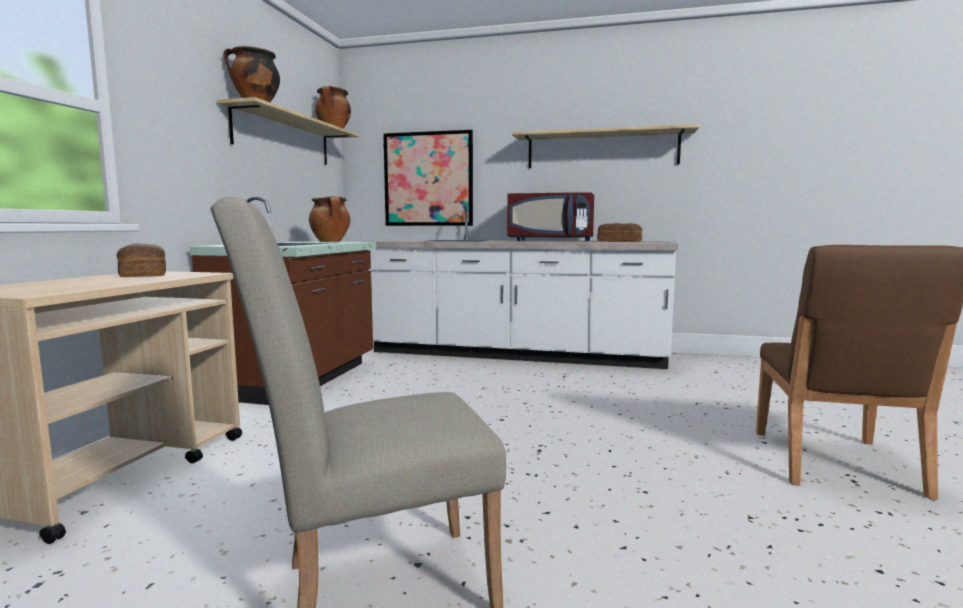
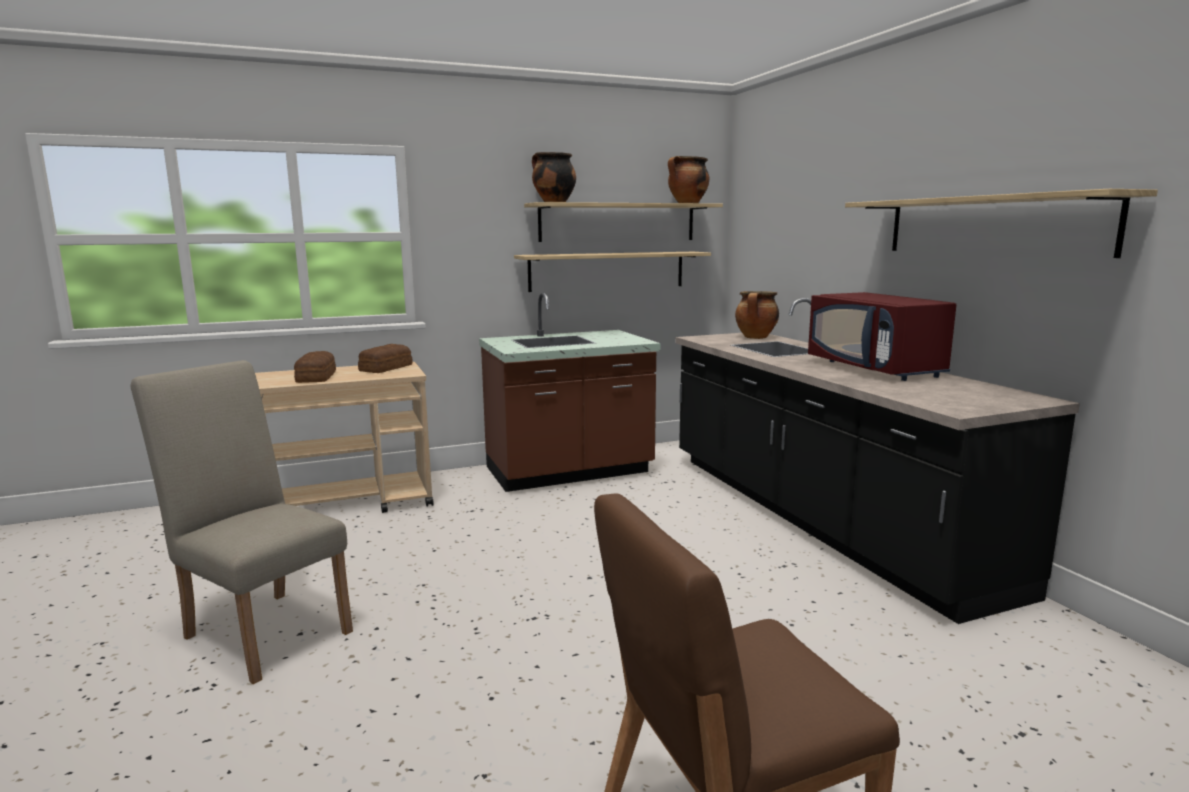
camera: 55 degrees right, 5 degrees up
(279, 183) = (607, 271): none -> shelf
(331, 242) = (622, 338): cooking pot -> cooking pot (756, 338)
(428, 179) = (792, 258): picture -> none
(515, 354) = (817, 516): white counter -> black counter
(618, 241) = (949, 390): bread -> bread (317, 377)

